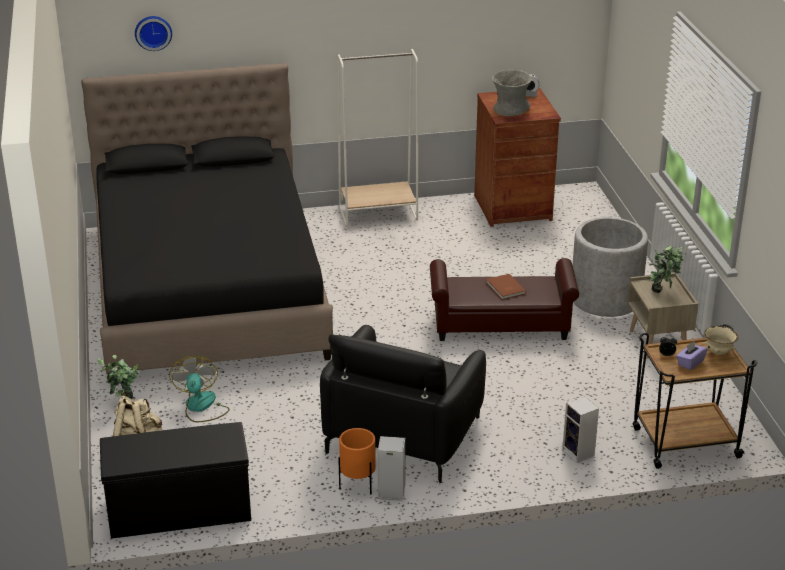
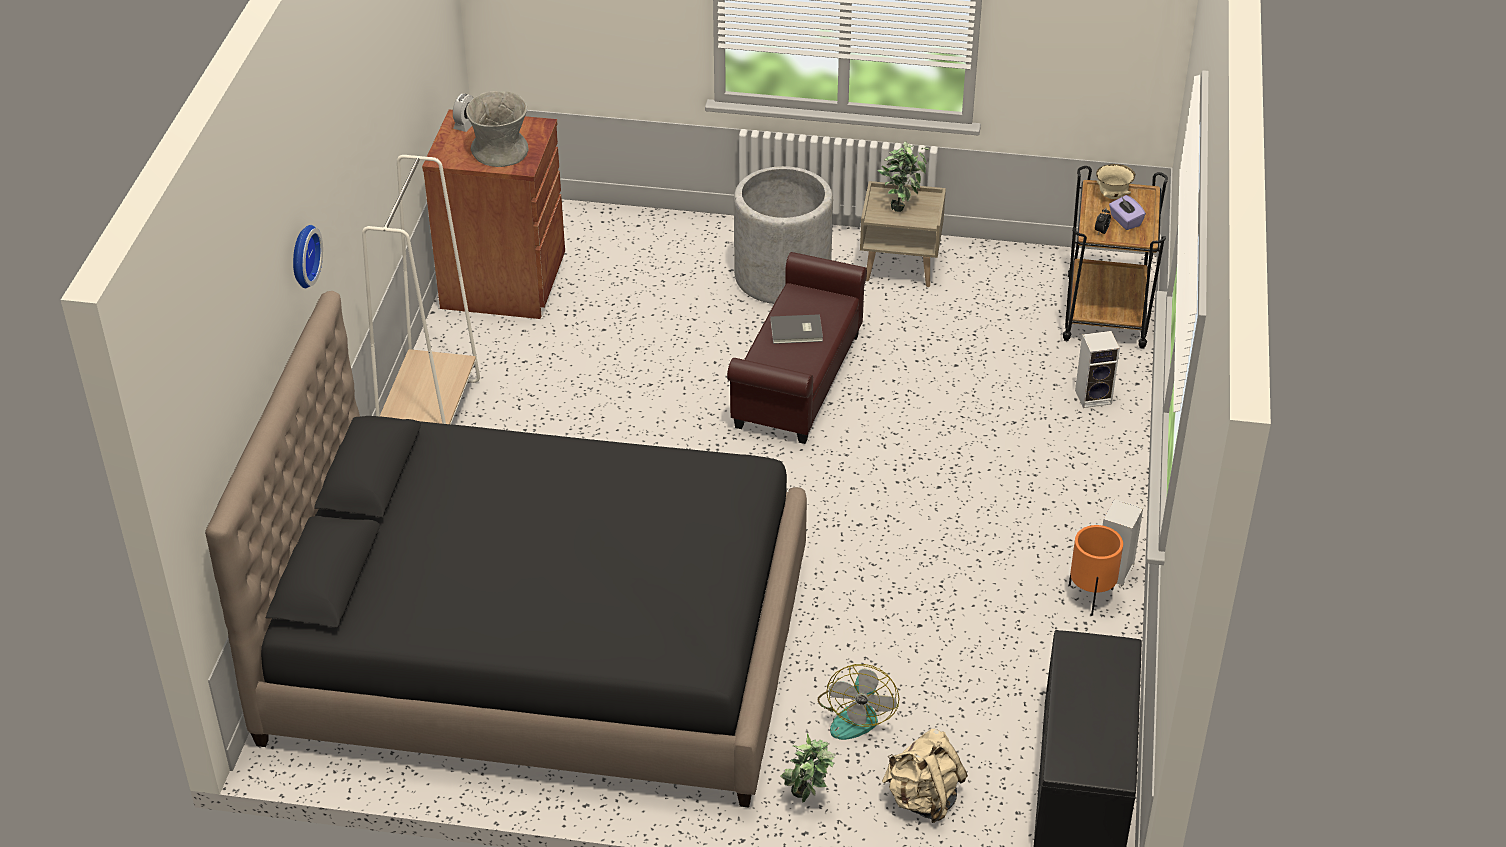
camera: 70 degrees left, 10 degrees up
(153, 32) = (227, 380): wall clock -> wall clock (302, 256)
(201, 407) = (856, 714): fan -> fan turned 90 degrees counterclockwise
(403, 435) = (1001, 530): black armchair -> none
(505, 288) = (797, 331): brown book -> grey book

